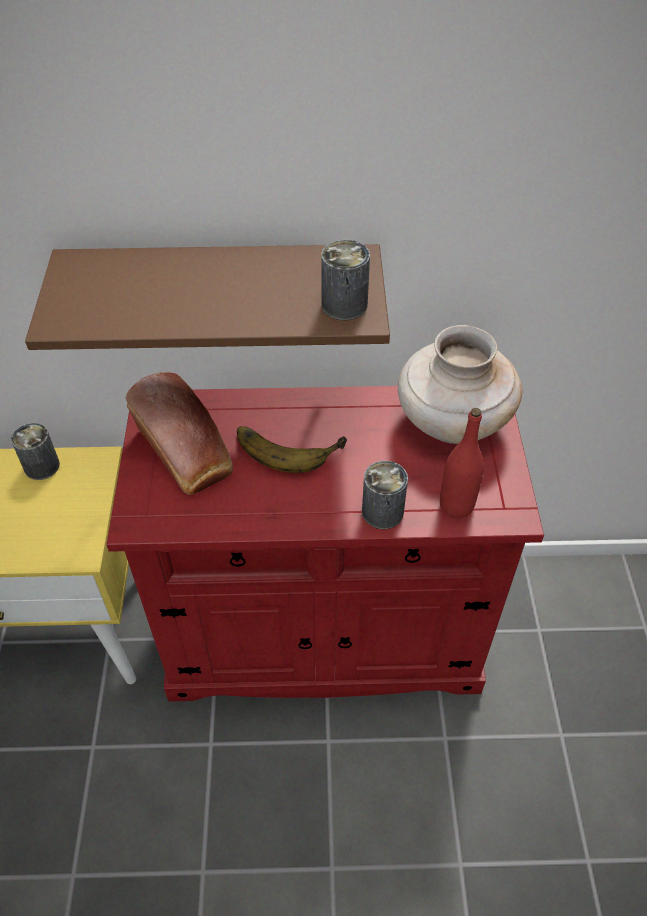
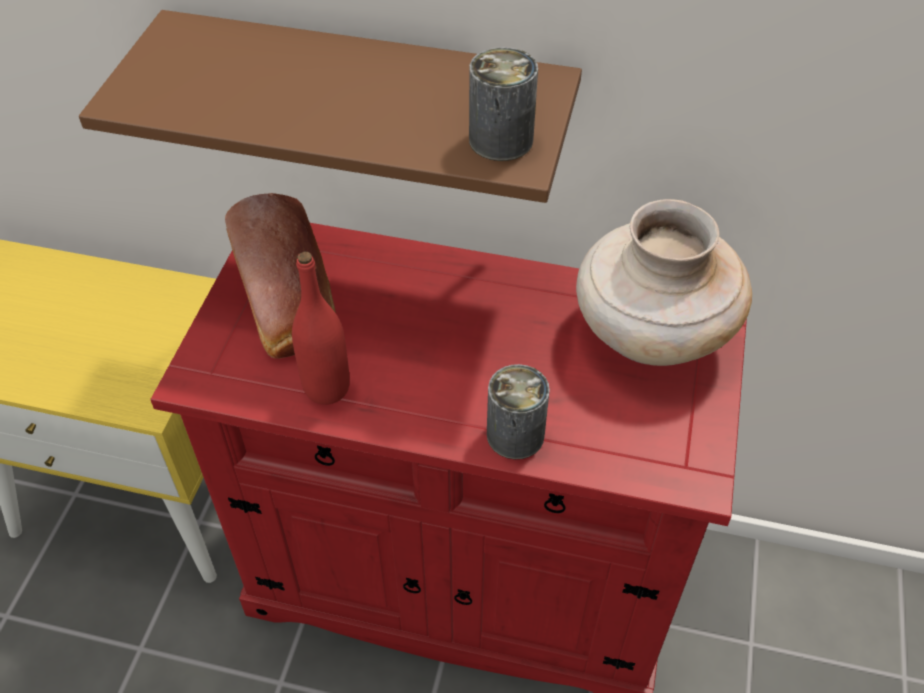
camera: 15 degrees right, 0 degrees up
(42, 466) = (139, 288): can -> none
(288, 444) = (422, 320): banana -> none
(456, 506) = (619, 449): red bottle -> red bottle (327, 388)

